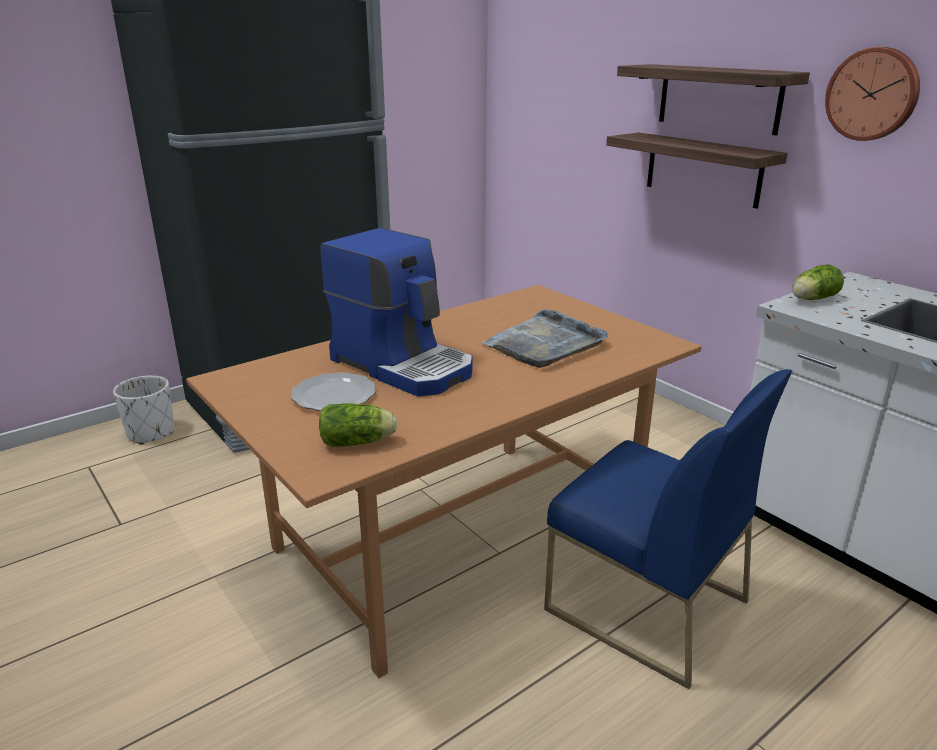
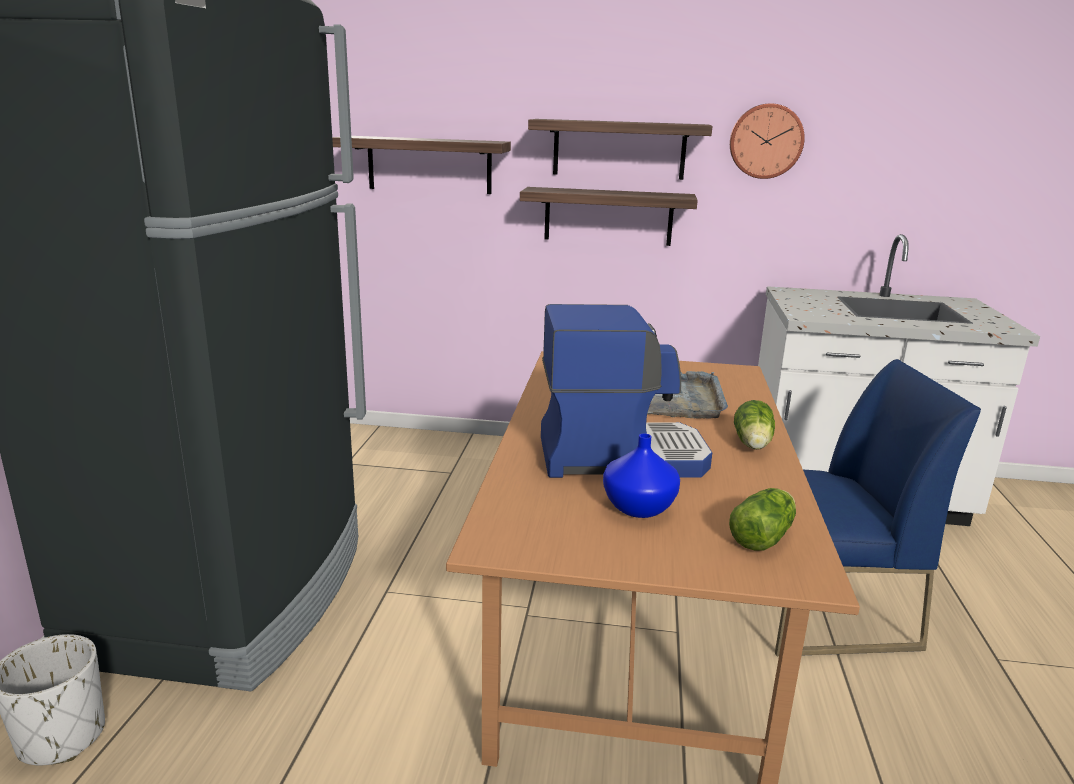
camera: 45 degrees left, 5 degrees down
(335, 395) = (639, 507): plate -> blue vase
(570, 106) = (429, 165): none -> shelf
(812, 299) = (801, 309): lettuce -> lettuce (752, 444)

